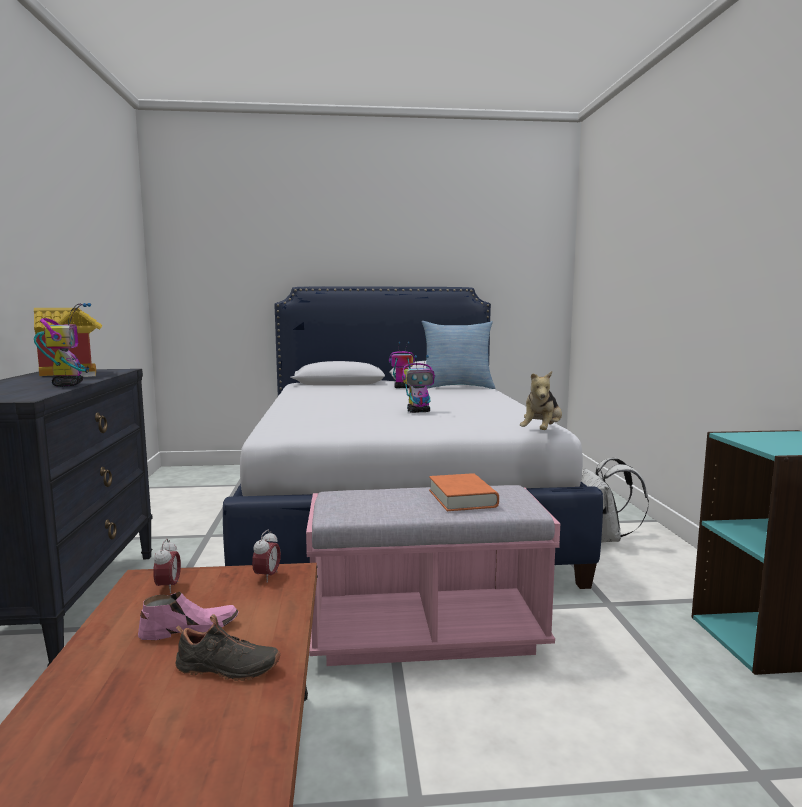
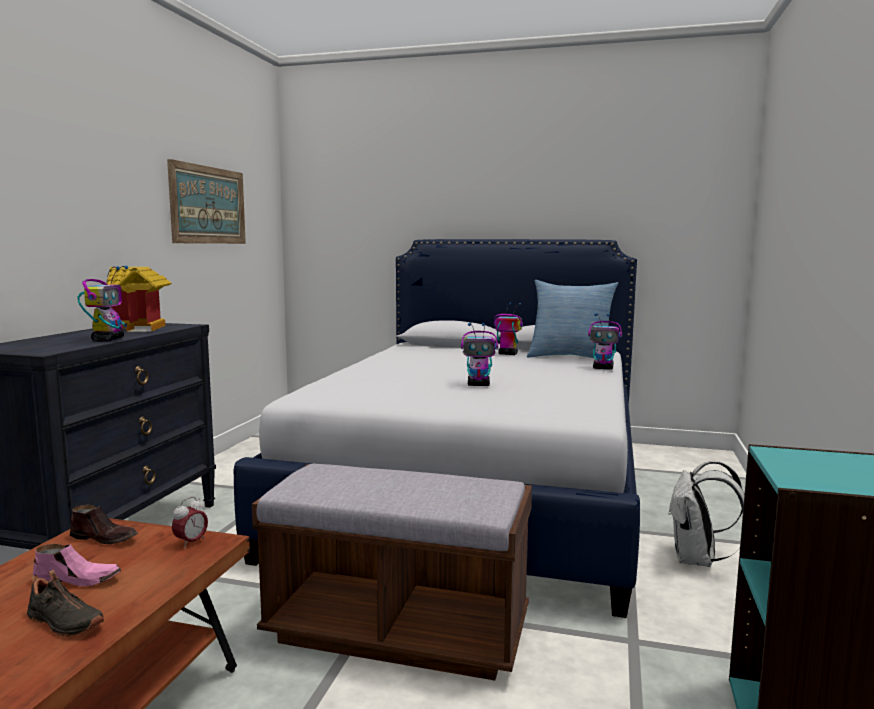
camera: 20 degrees right, 0 degrees up
(94, 247) = (208, 205): none -> picture
(168, 587) = (105, 538): alarm clock -> brown shoe
(426, 633) = (398, 631): pink bench -> brown bench
(462, 498) = (431, 490): orange book -> none
(495, 393) = (603, 368): none -> toy robot
(542, 432) = (577, 422): plush toy -> none

